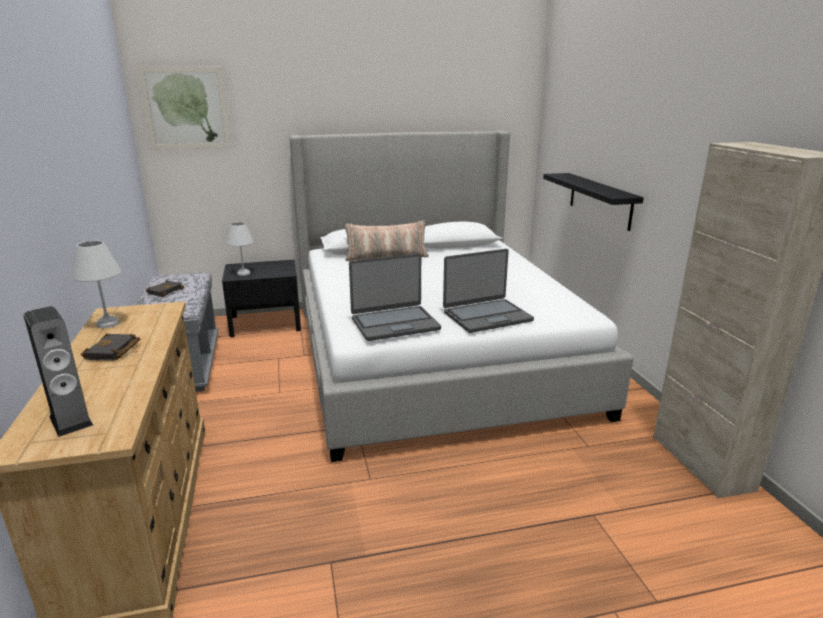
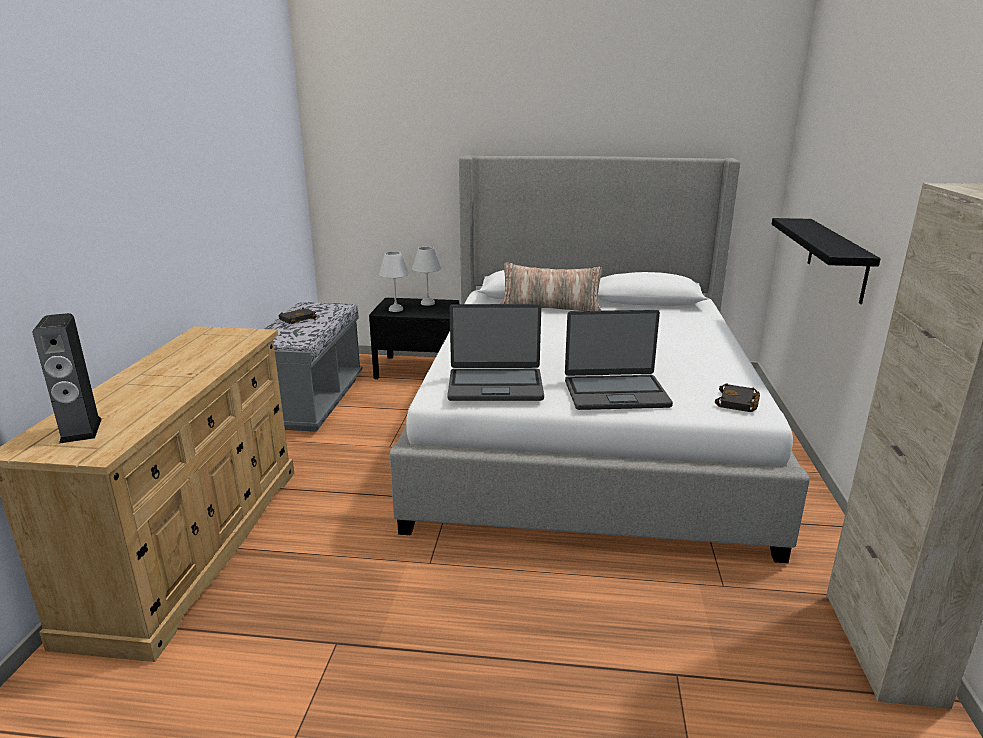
camera: 20 degrees right, 0 degrees up
(107, 324) = (189, 343): white table lamp -> white table lamp (427, 303)
(113, 351) = (171, 370): black book -> black book (738, 402)
(186, 108) = (355, 122): picture -> none

